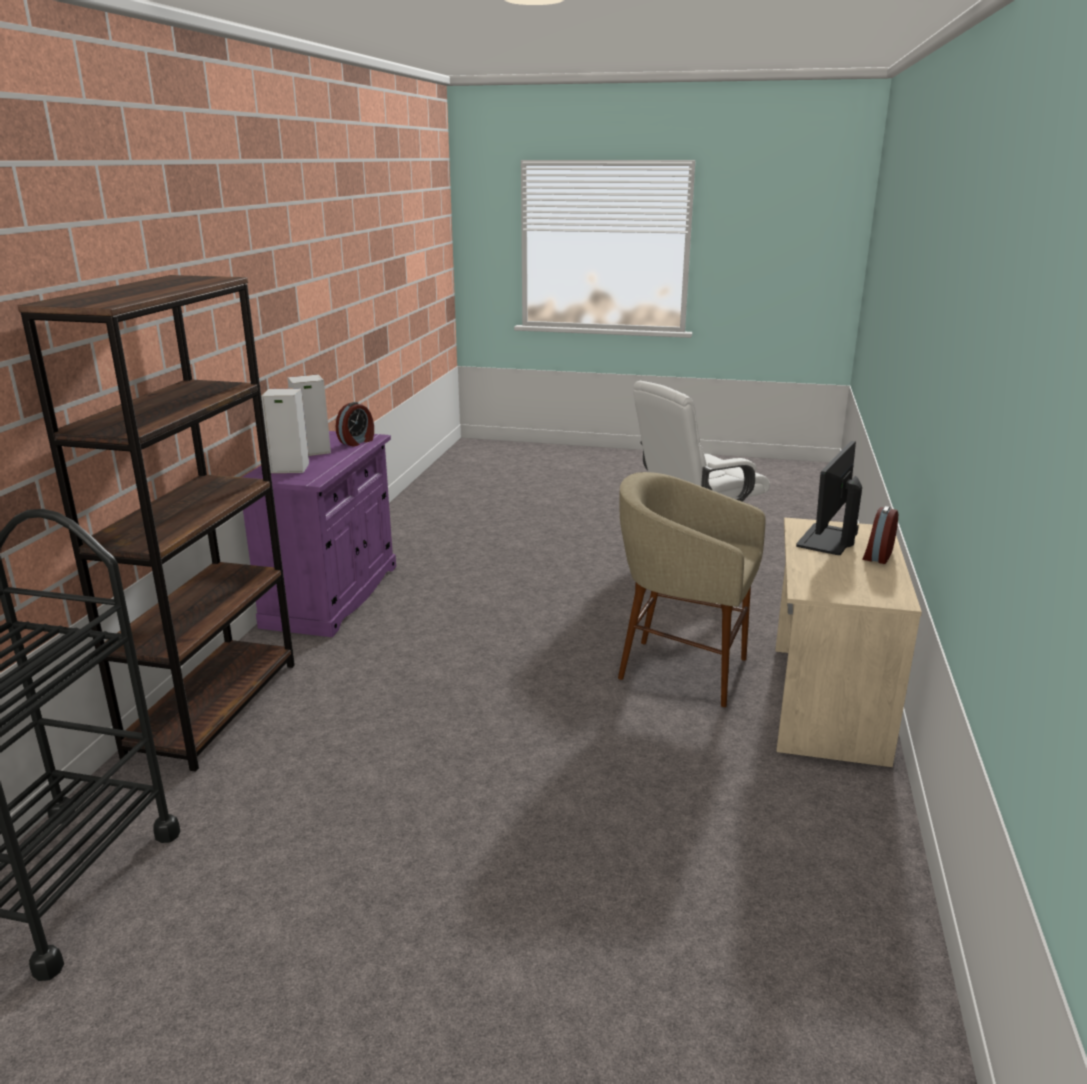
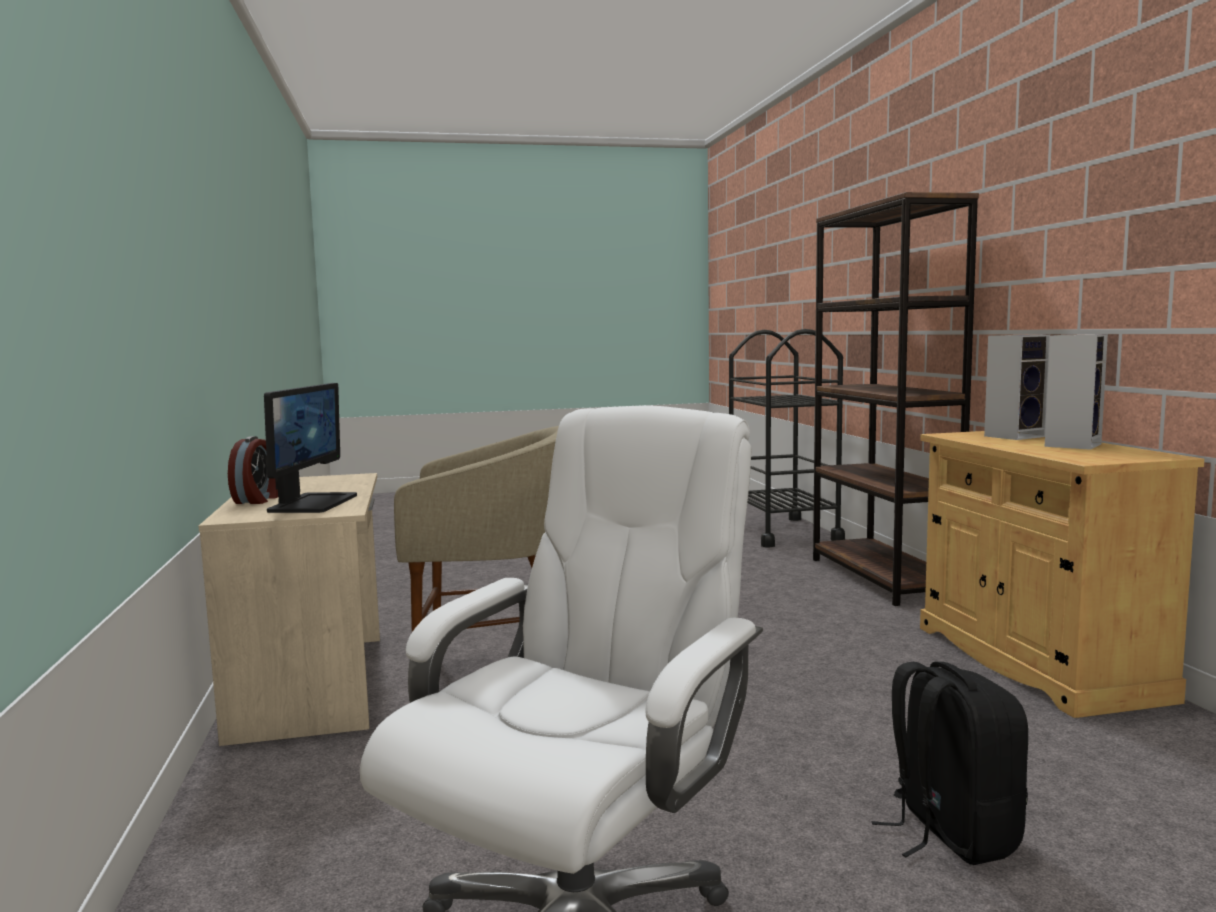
camera: 155 degrees right, 15 degrees down
(332, 595) = (1035, 662): purple cabinet -> beige cabinet
(357, 442) = (1076, 455): alarm clock -> none
(537, 547) = (949, 833): none -> black backpack

